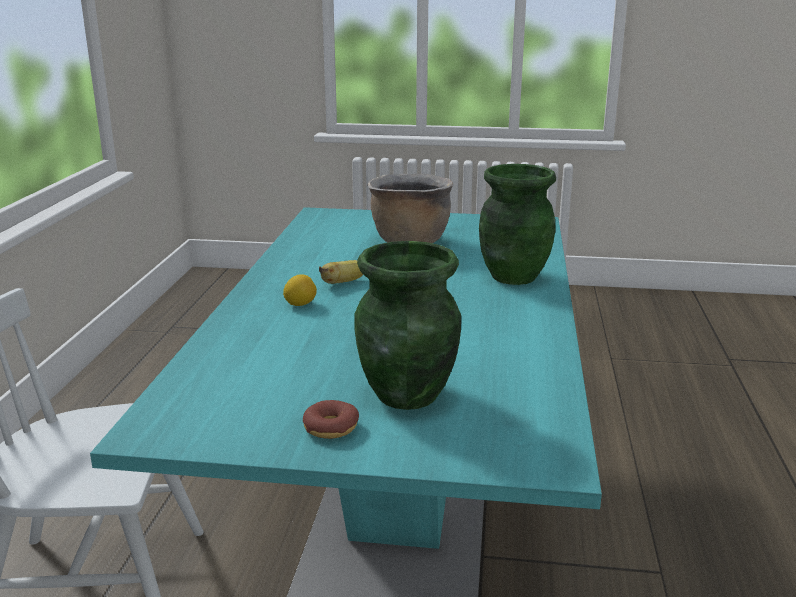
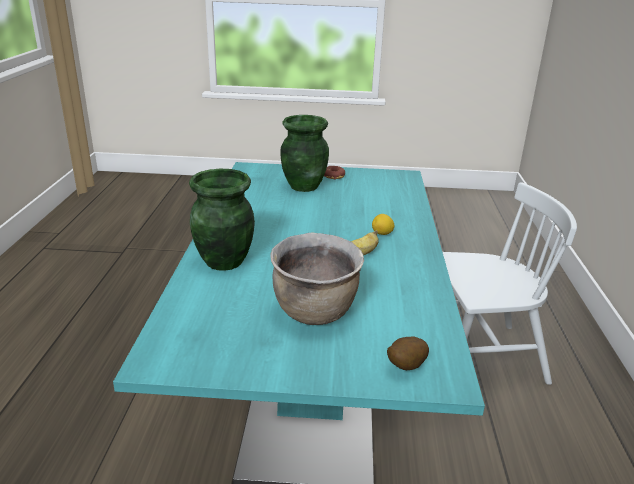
camera: 175 degrees right, 5 degrees up
(347, 218) = (404, 366): none -> potato

